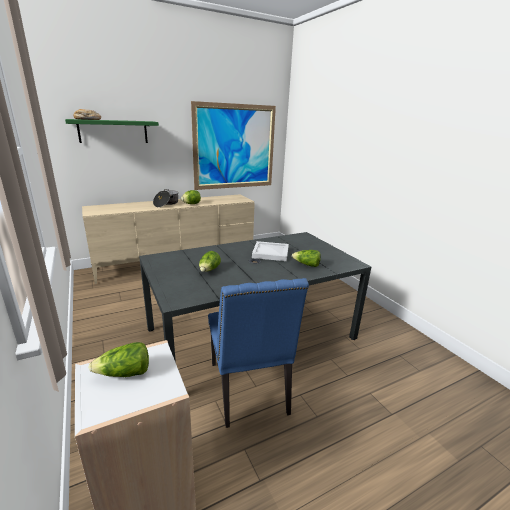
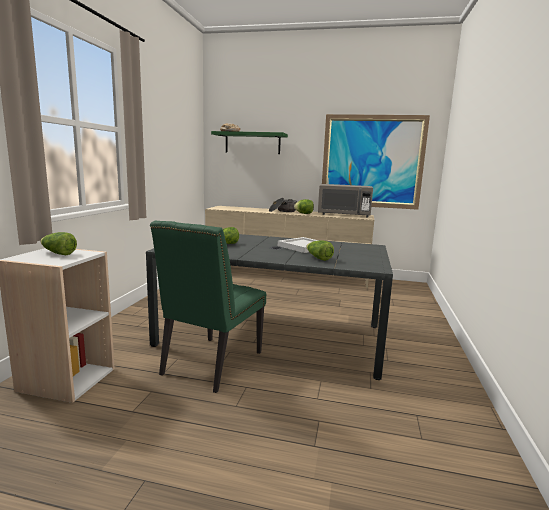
camera: 40 degrees right, 10 degrees down
(223, 199) = (344, 215): none -> grey microwave
(247, 386) = (213, 362): blue chair -> green chair

